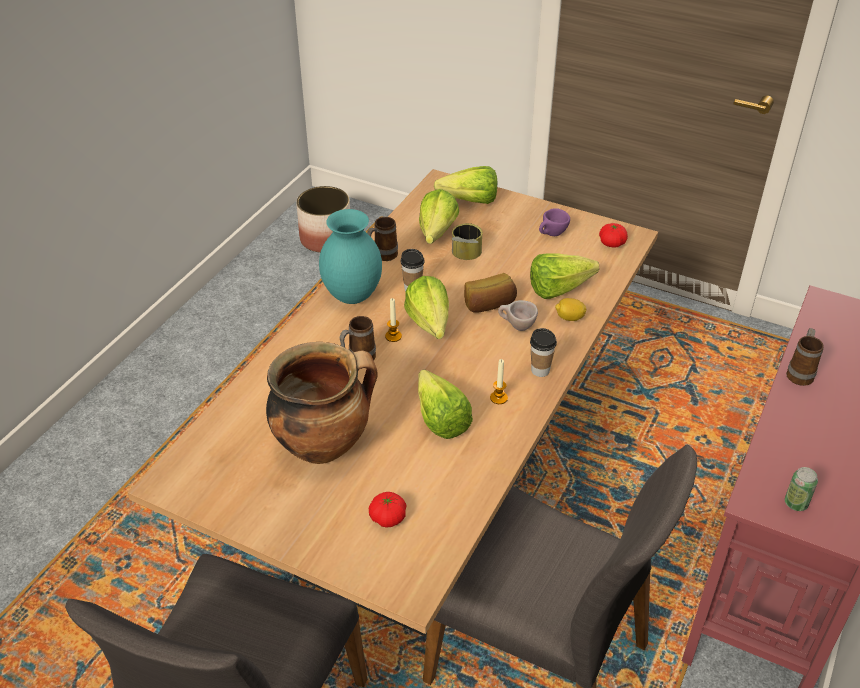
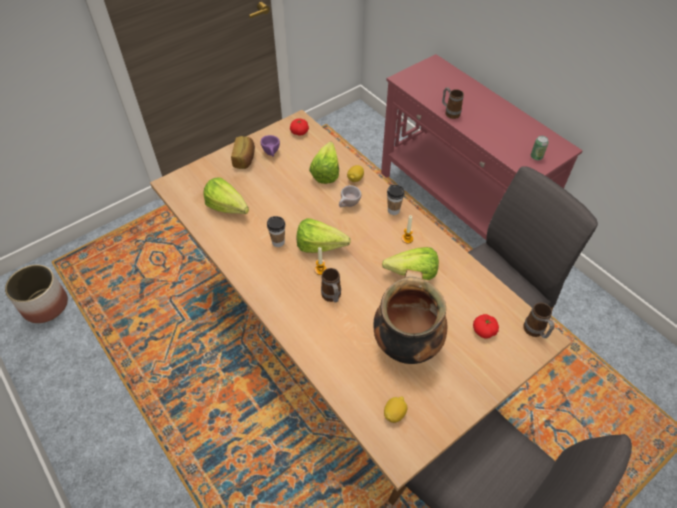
camera: 65 degrees left, 10 degrees up
(221, 462) = (394, 413): none -> lemon
(353, 295) = (263, 277): turquoise vase -> none
(382, 256) = (231, 246): mug -> mug (535, 332)
(465, 200) = (202, 180): lettuce -> none
(465, 256) = (263, 203): can -> none
(489, 305) = (320, 210): bread -> bread (245, 159)

